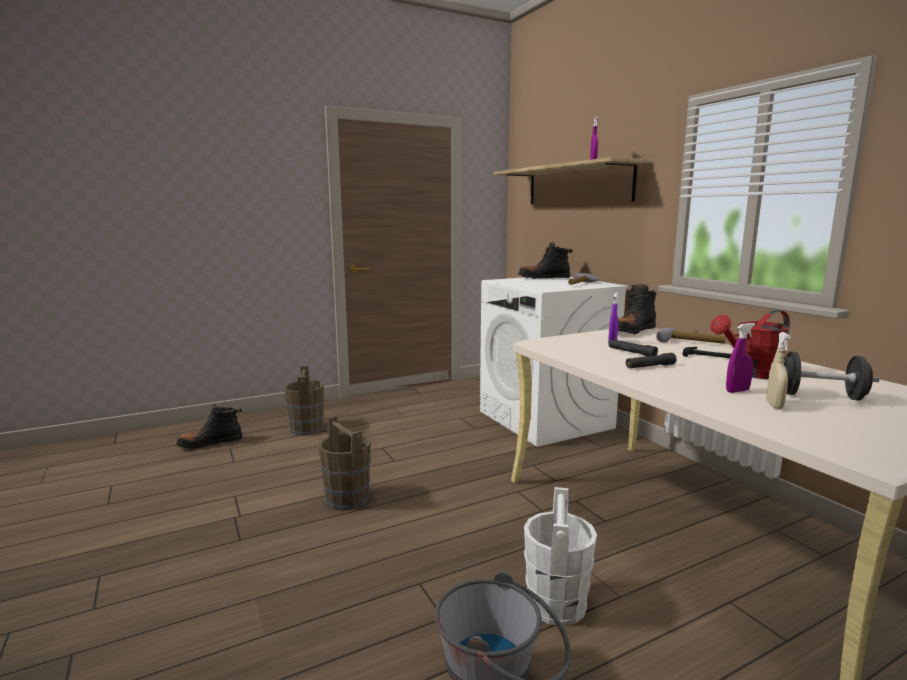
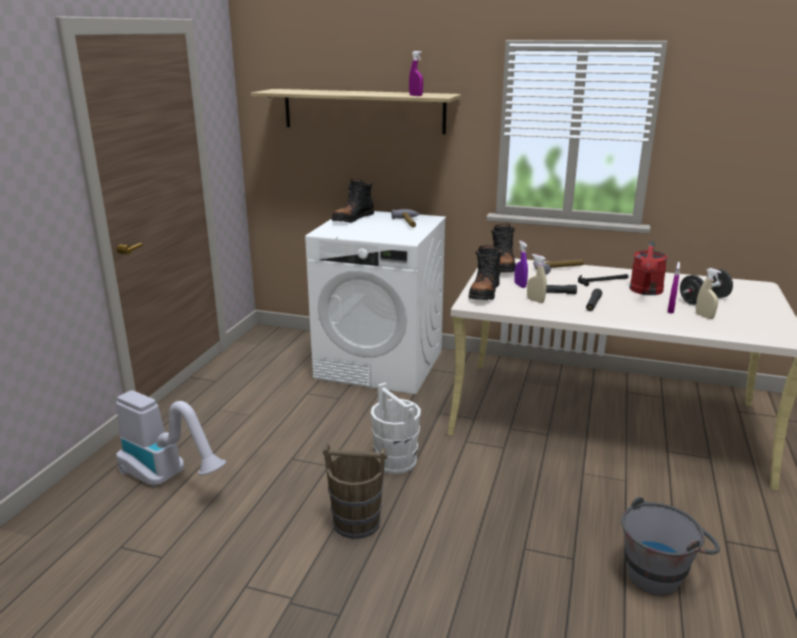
camera: 45 degrees left, 10 degrees up
(210, 443) = (79, 555): black boot -> black boot (484, 293)
(306, 429) = (169, 478): brown bucket -> vacuum cleaner
(556, 603) = (608, 506): white bucket -> white bucket (395, 461)
(595, 352) = (535, 300): none -> beige spray bottle

